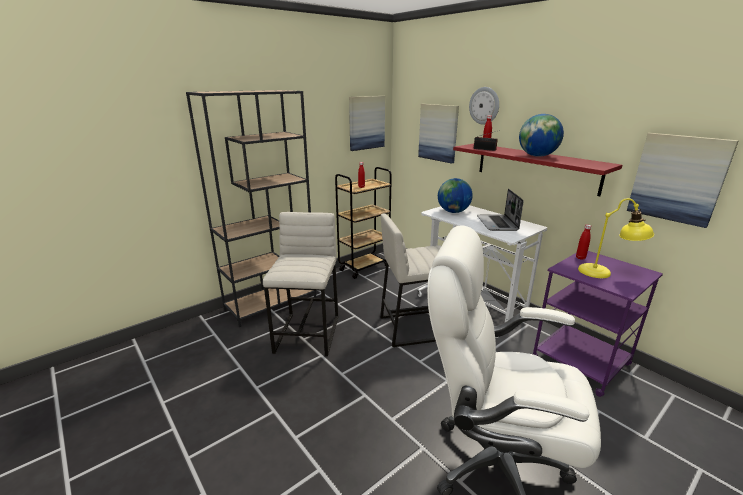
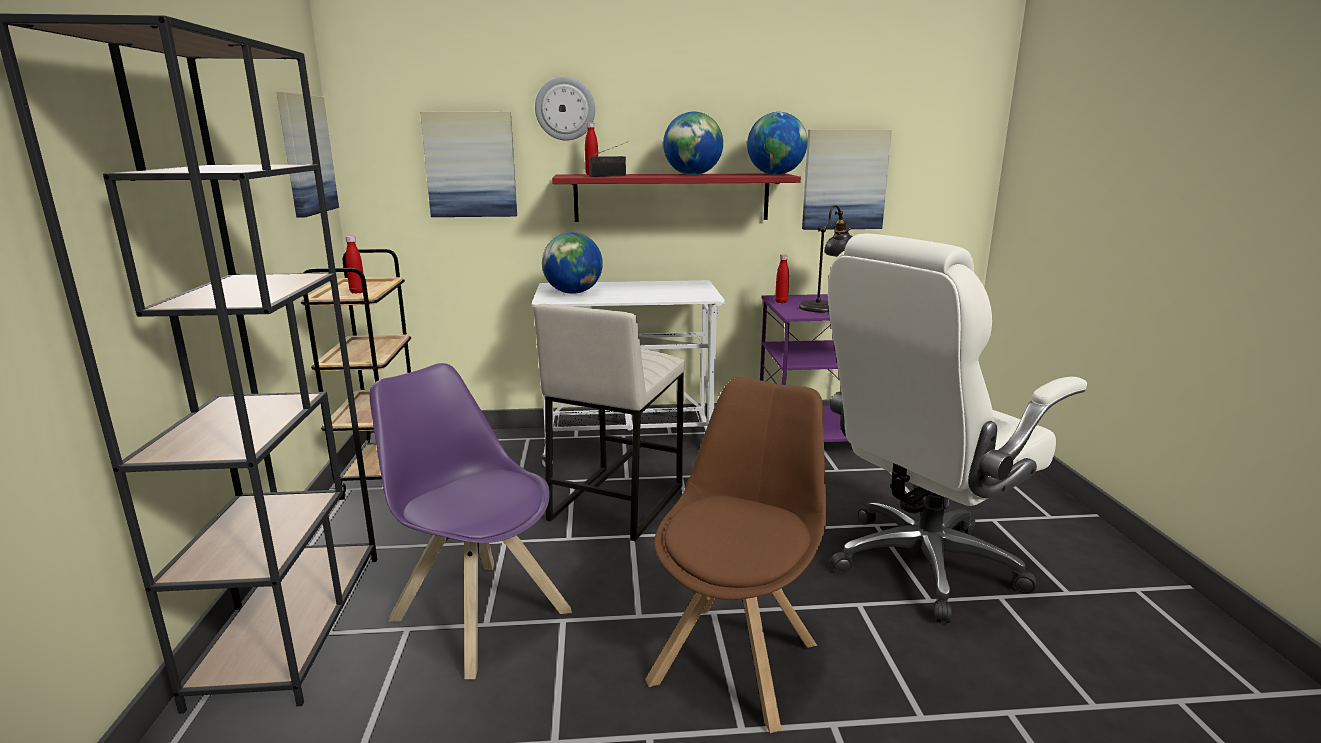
camera: 55 degrees left, 5 degrees down
(307, 334) = (478, 613): beige stool -> purple chair
(339, 416) = (737, 657): none -> brown chair
(497, 223) = (658, 290): laptop -> none
(596, 165) = (775, 174): none -> globe
(608, 272) = (826, 305): yellow table lamp -> grey table lamp

